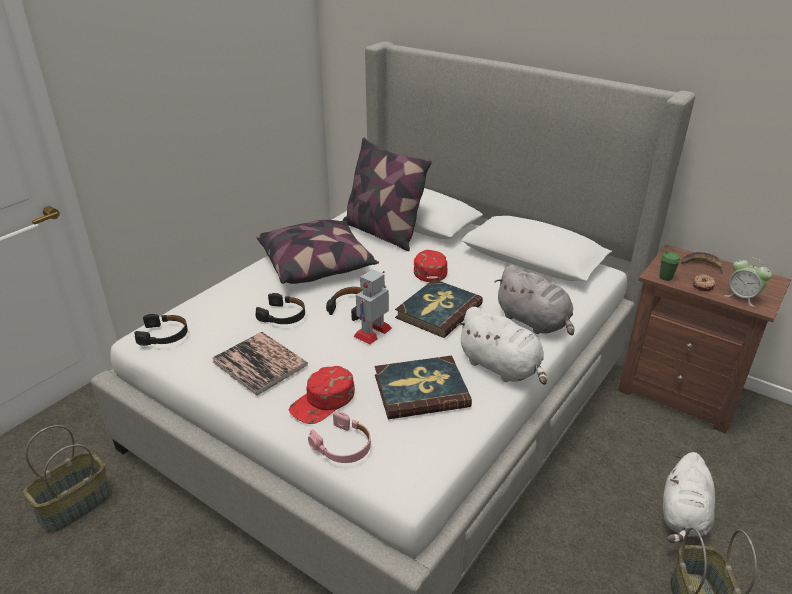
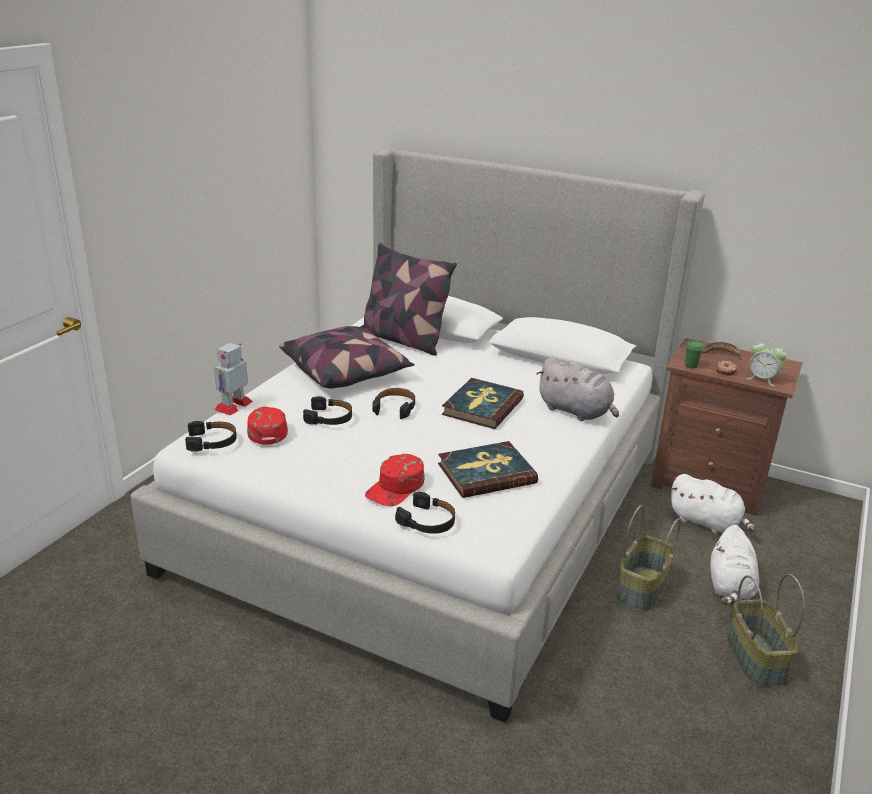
camera: 10 degrees left, 5 degrees down
(75, 506) = (120, 631): basket -> basket (643, 589)
(260, 363) = (321, 460): book -> none
(343, 446) = (427, 521): pink headphones -> black headphones
(373, 332) = (424, 427): toy robot -> toy robot (233, 405)
(429, 269) = (461, 370): red cap -> red cap (266, 429)
(501, 367) = (556, 450): white plush toy -> white plush toy (707, 522)

